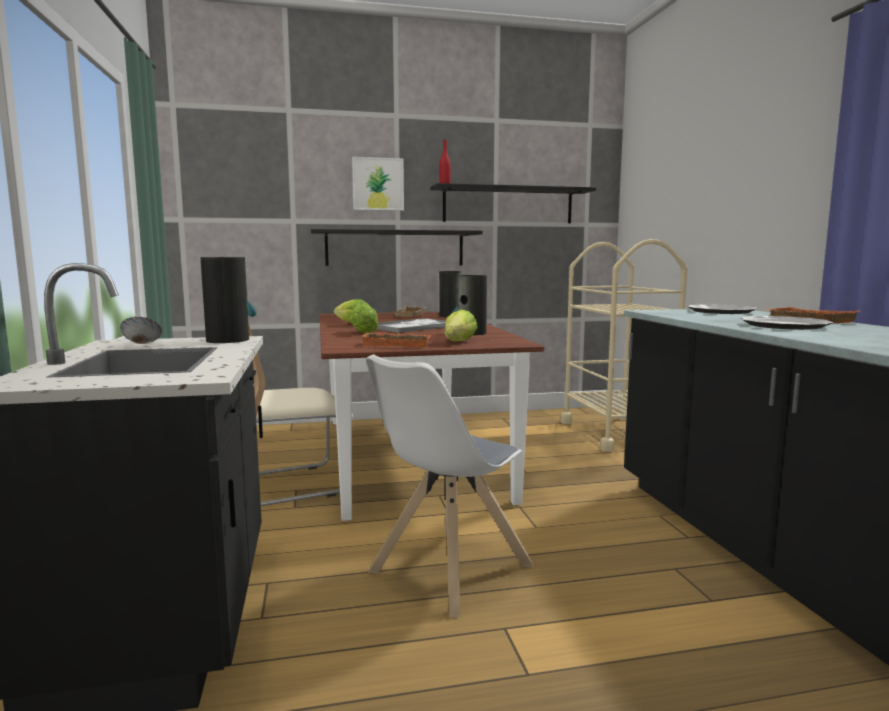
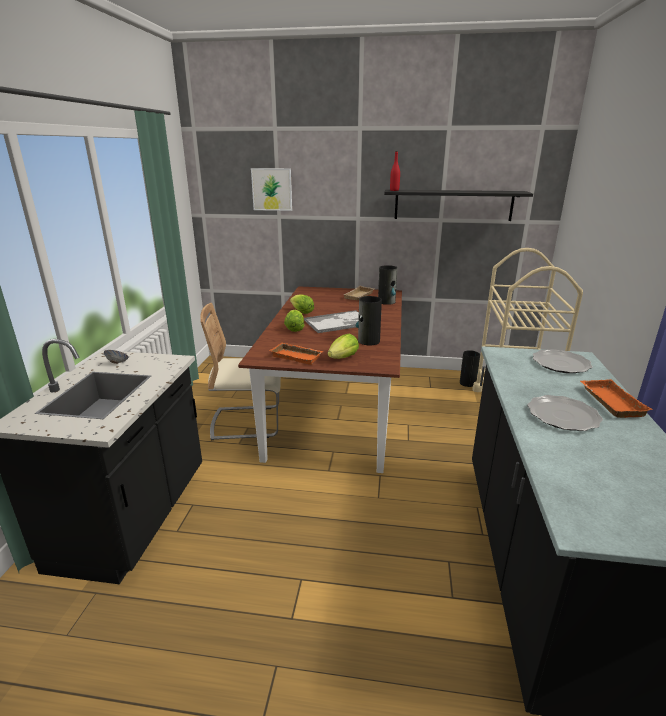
camera: 20 degrees right, 15 degrees up
(228, 340) = (167, 362): vase -> vase (467, 383)
(378, 184) = (342, 187): picture -> picture (272, 189)
(395, 248) = (354, 239): black shelf -> none
(447, 571) = (296, 522): chair -> none

